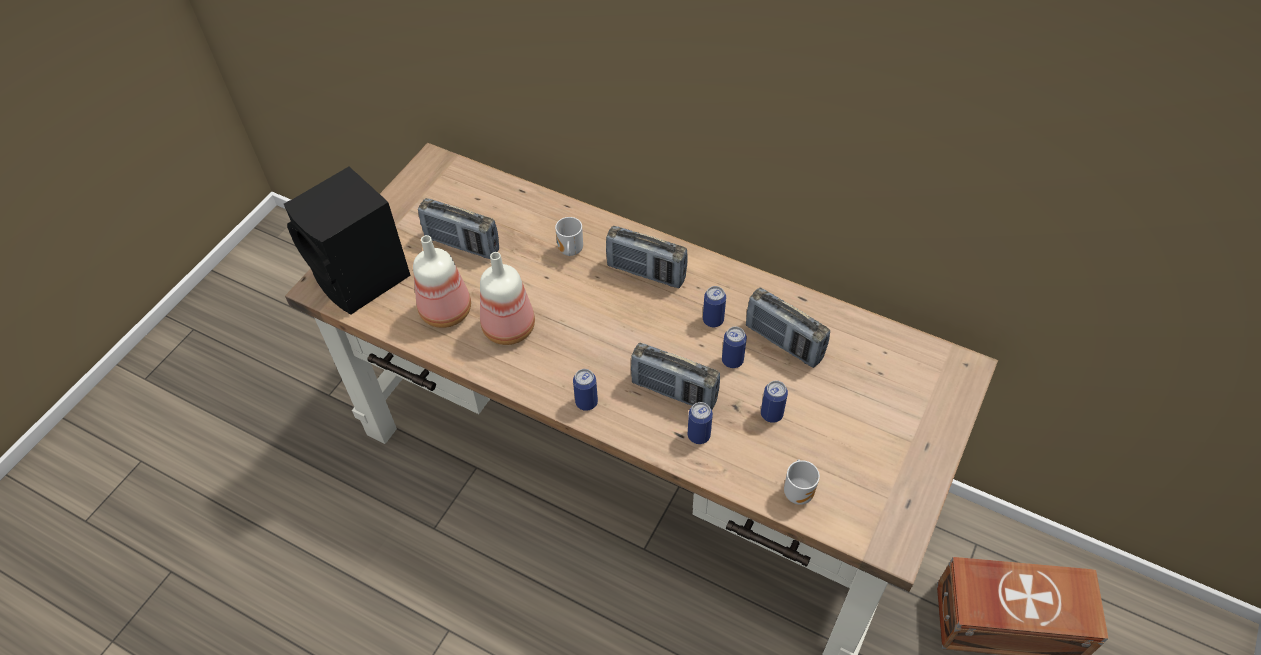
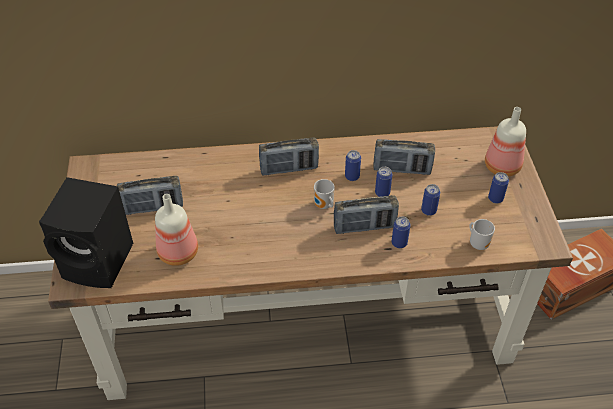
camera: 35 degrees left, 5 degrees down
(510, 329) = (231, 242): bottle -> bottle (503, 167)
(569, 251) = (230, 179): mug -> mug (323, 206)
(586, 402) = (318, 259): can -> can (495, 198)

